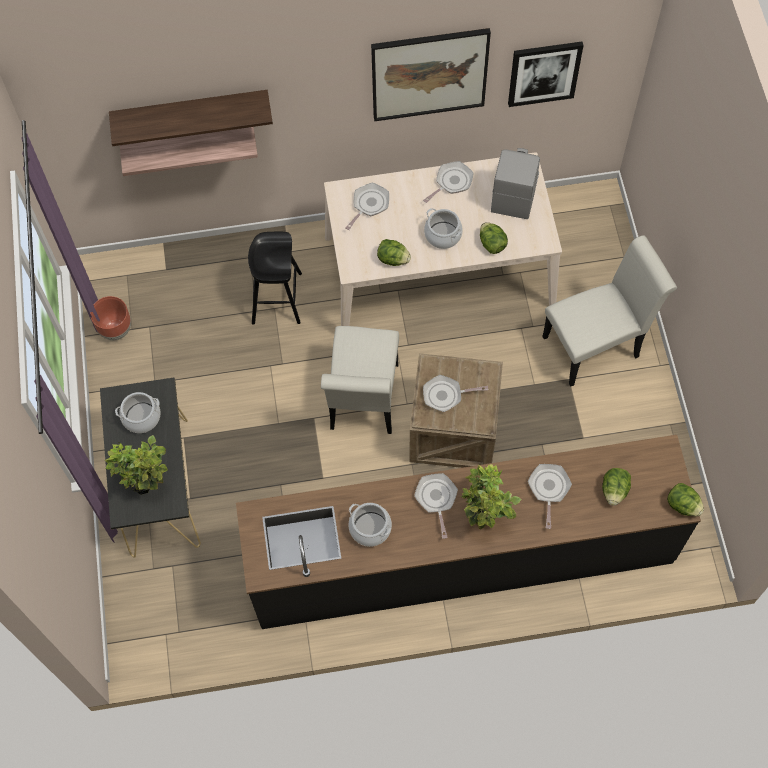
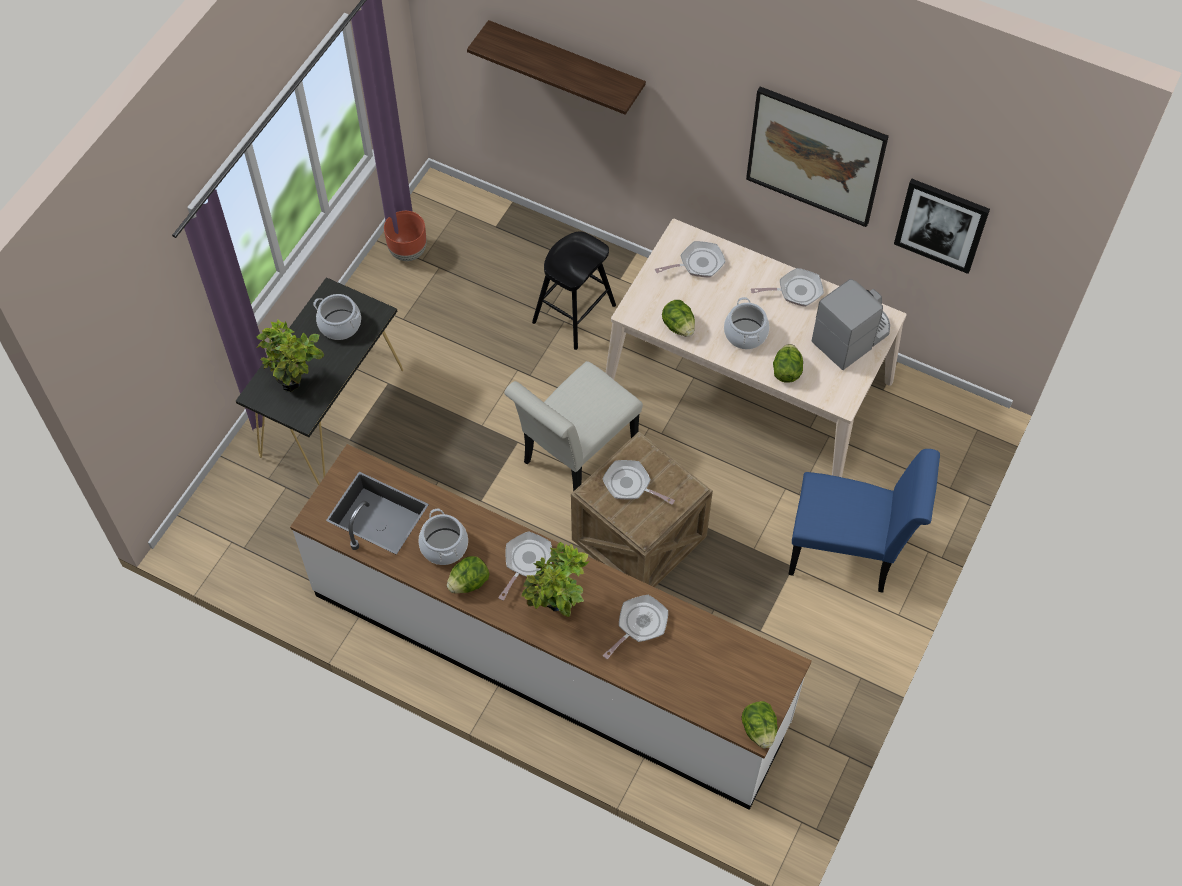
camera: 35 degrees right, 5 degrees down
(188, 141) = (558, 98): shelf -> none
(461, 556) = (548, 658): black counter -> white counter
(597, 344) = (849, 553): white chair -> blue chair
(614, 490) = (702, 669): lettuce -> lettuce (469, 582)

